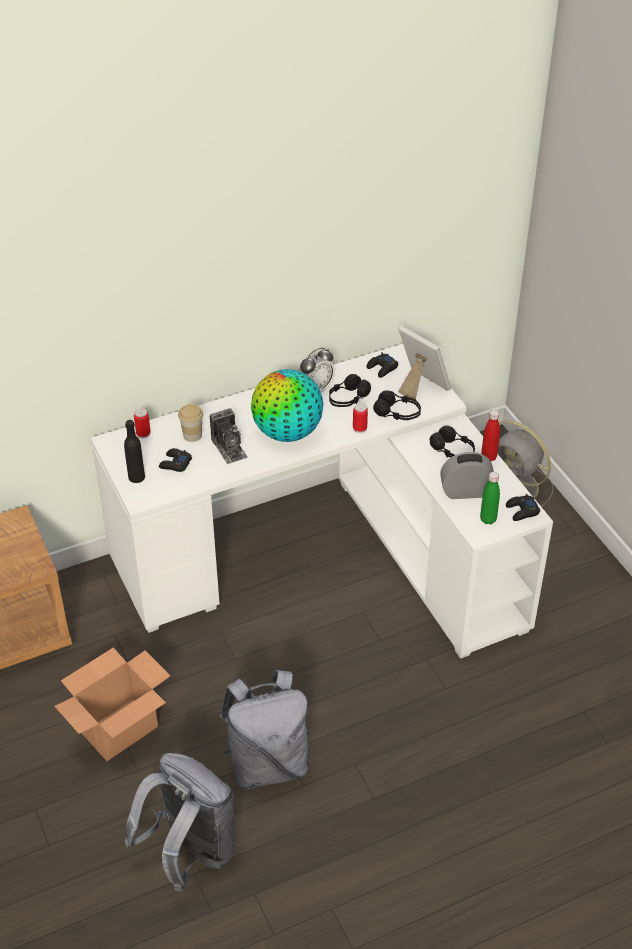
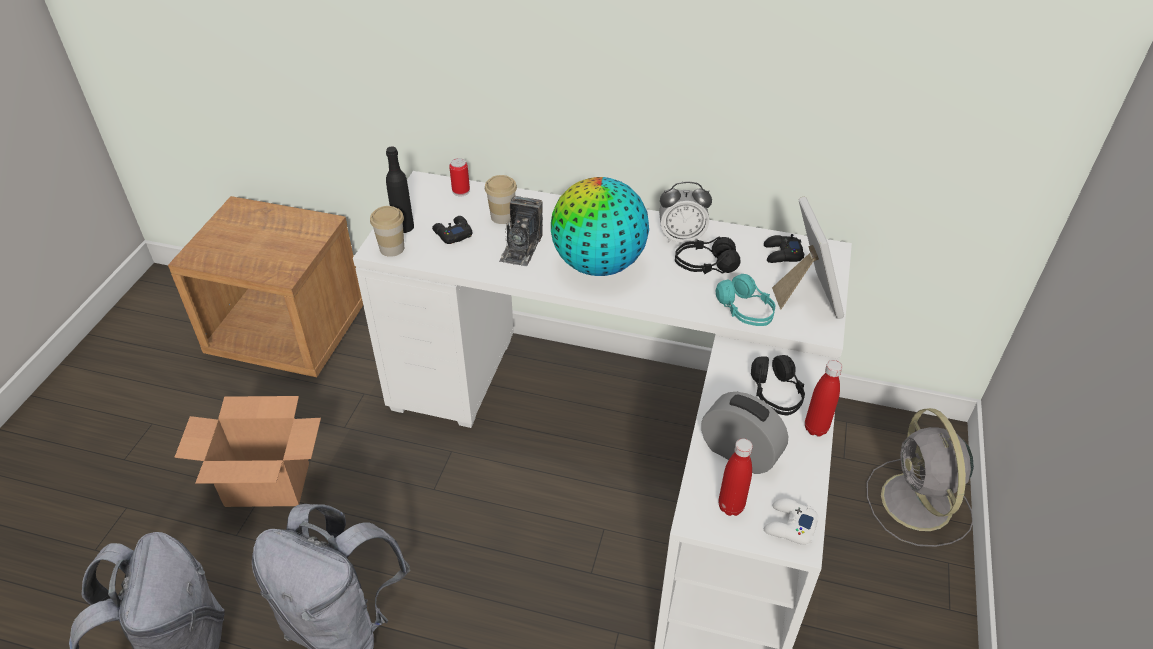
camera: 40 degrees right, 0 degrees up
(148, 494) = (392, 248): none -> cup
(359, 428) = (682, 303): can -> none
(397, 413) = (745, 311): black headphones -> turquoise headphones
(488, 519) = (731, 506): green bottle -> red bottle
(522, 511) = (789, 526): black game controller -> white game controller

